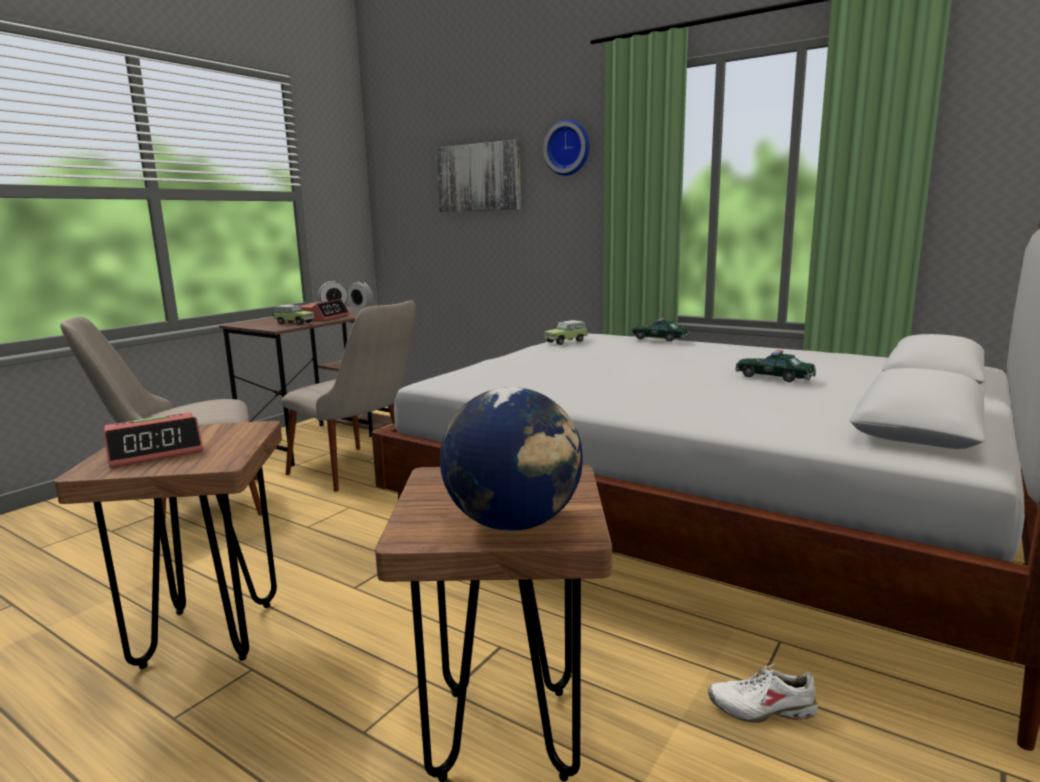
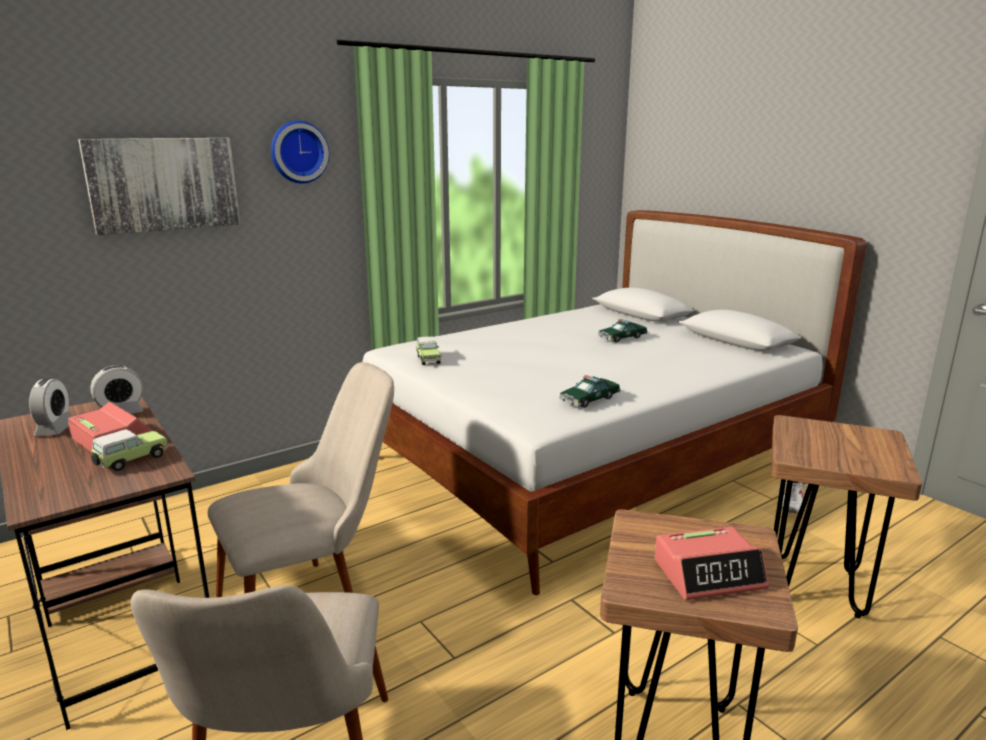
camera: 70 degrees left, 5 degrees up
(156, 451) = (709, 574): alarm clock -> alarm clock turned 90 degrees clockwise
(514, 523) = (874, 445): globe -> none
(659, 338) = (467, 334): toy car -> toy car (589, 399)

